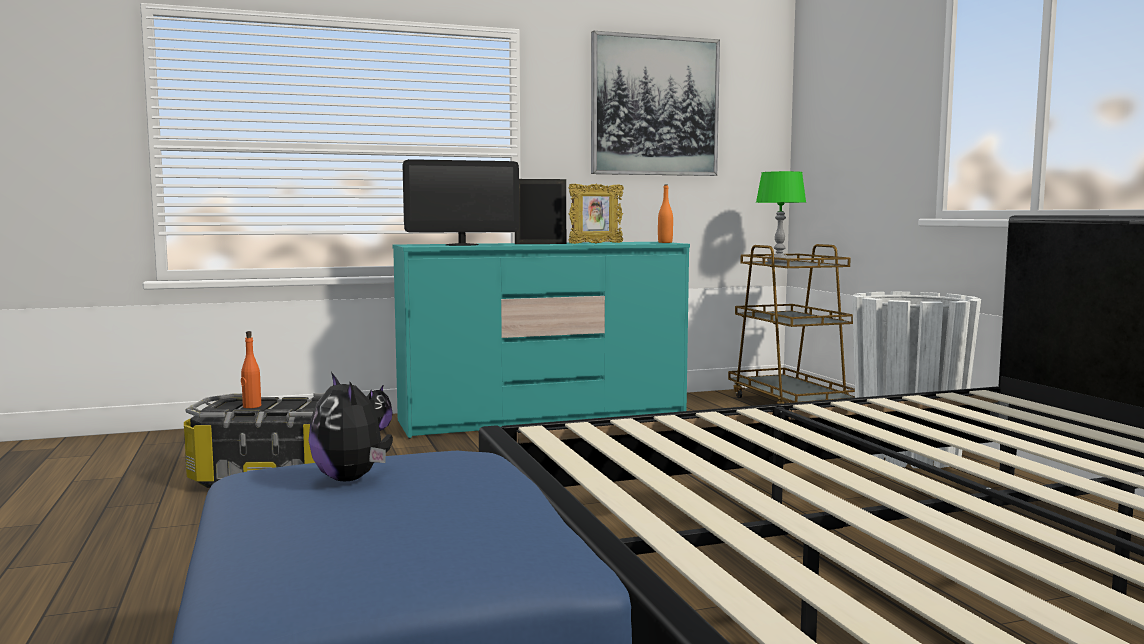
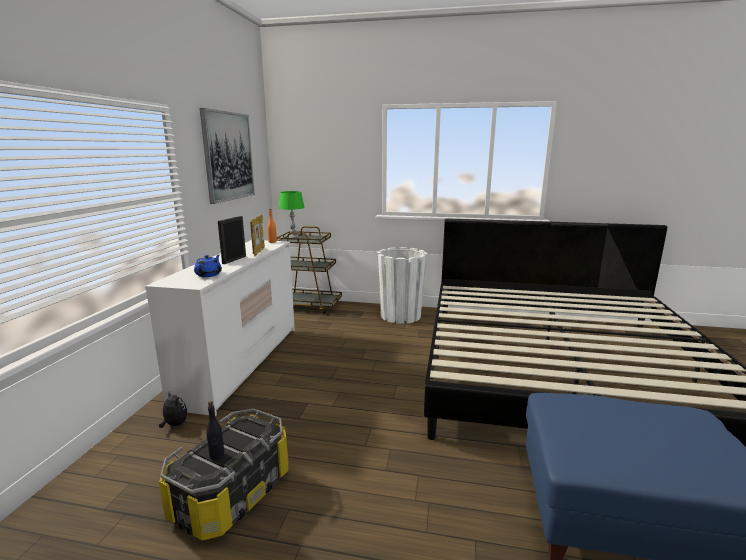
camera: 60 degrees left, 10 degrees up
(251, 406) = (217, 455): orange bottle -> black bottle
(352, 479) = (604, 434): plush toy -> none
(462, 245) = (209, 274): monitor -> blue teapot
(544, 418) = (242, 363): turquoise dresser -> white dresser

